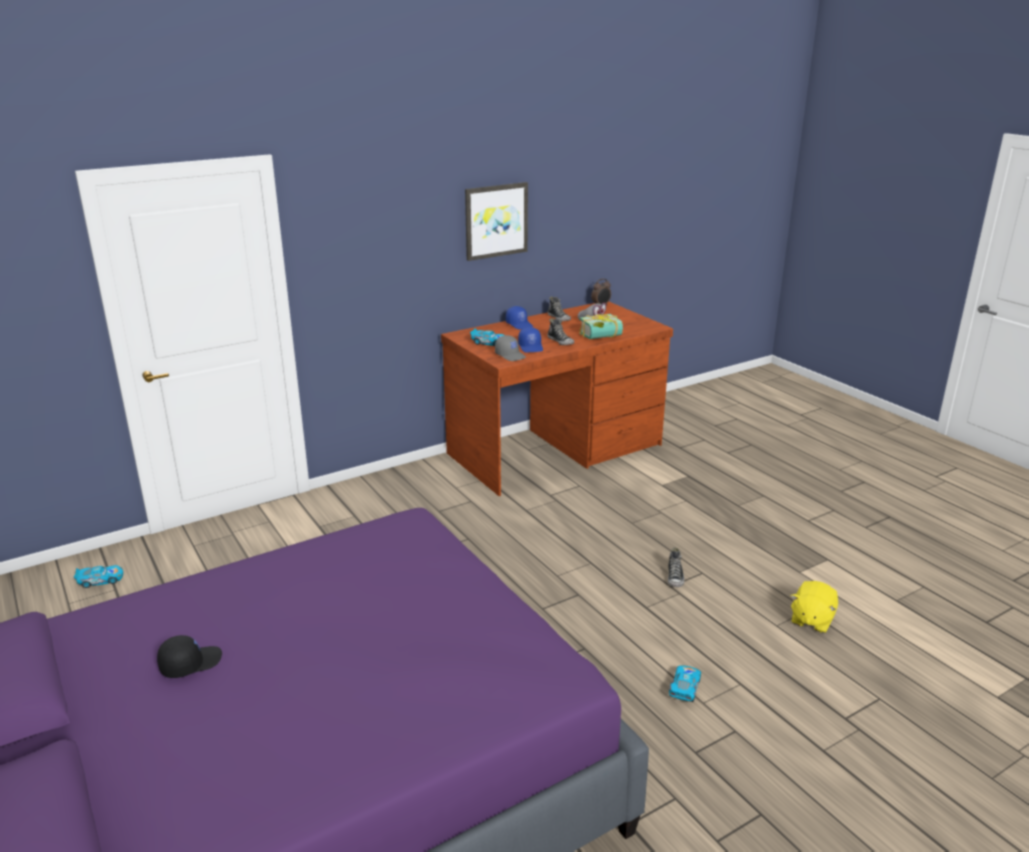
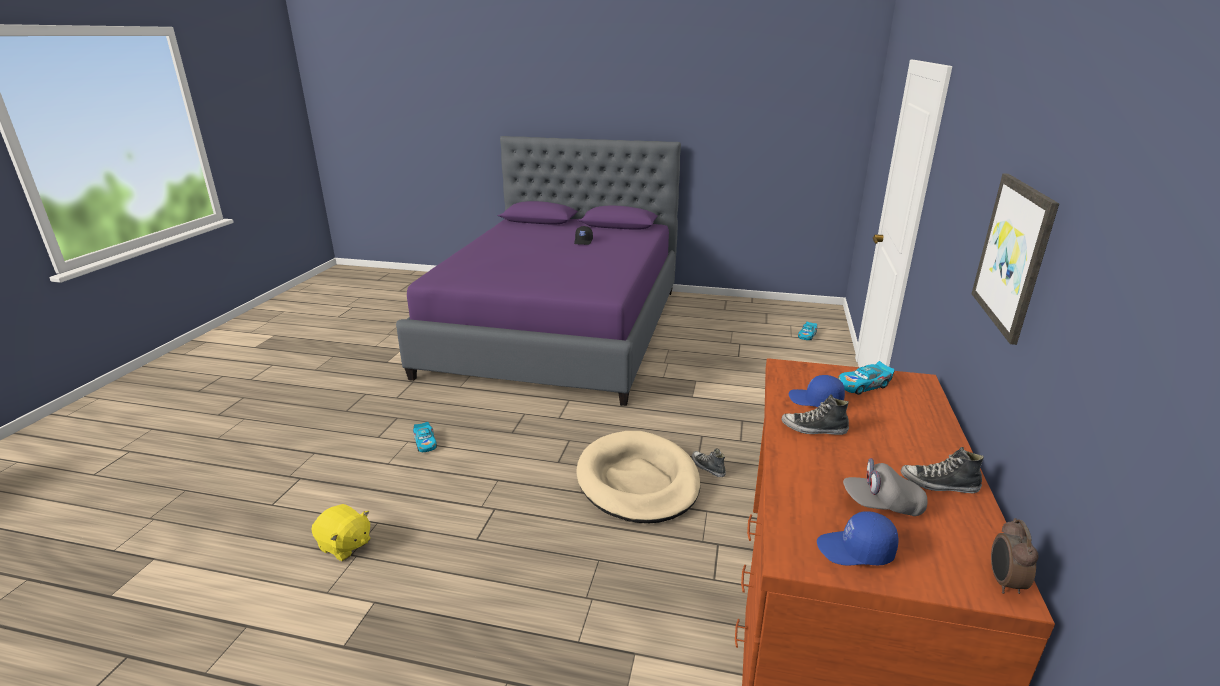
camera: 135 degrees right, 0 degrees up
(510, 355) = (800, 378): grey cap -> none
(519, 324) = (931, 437): blue cap -> blue cap (855, 551)
(539, 547) = (638, 481): none -> beige dog bed
(602, 337) = (796, 469): book -> none
(675, 577) = (497, 519): shoe -> shoe (707, 467)
(811, 620) = (345, 545): yellow plush toy -> yellow plush toy turned 135 degrees clockwise

